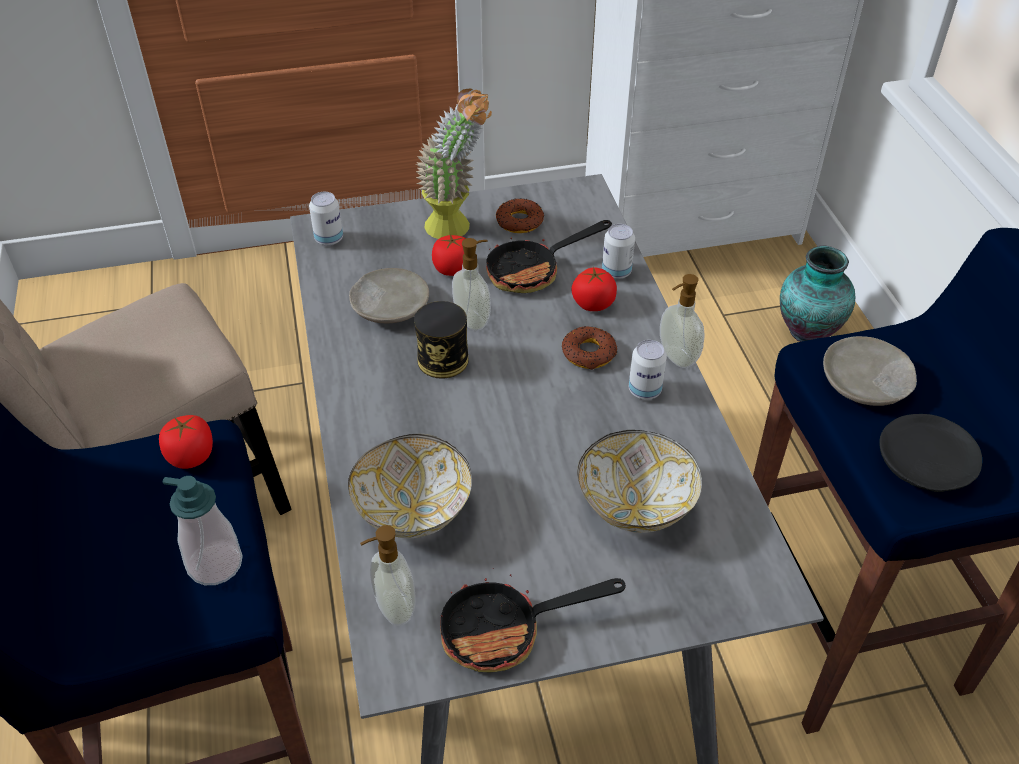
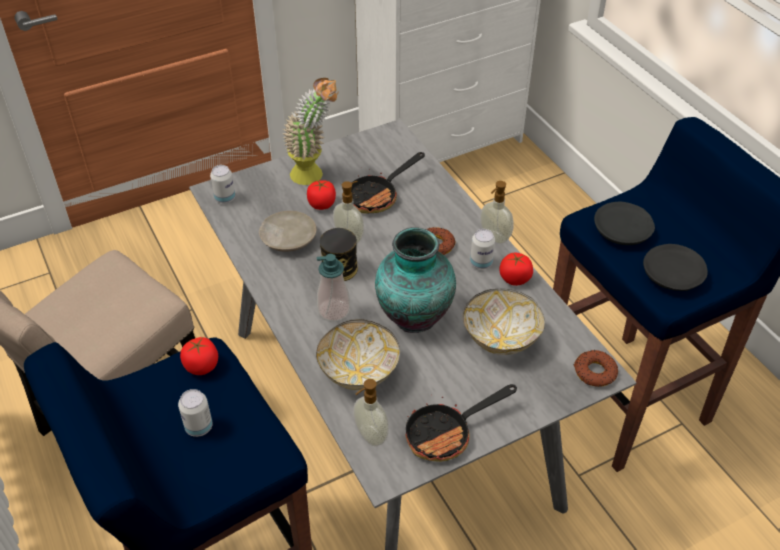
camera: 15 degrees left, 0 degrees up
(215, 564) = (250, 431): soap dispenser -> soap dispenser (334, 310)
(519, 221) = (355, 162): donut -> donut (594, 372)
(593, 303) = (427, 211): tomato -> tomato (515, 278)
(616, 272) = (435, 187): can -> can (199, 427)
(806, 330) = (542, 203): vase -> vase (413, 316)
(865, 383) = (622, 231): beige plate -> black plate

